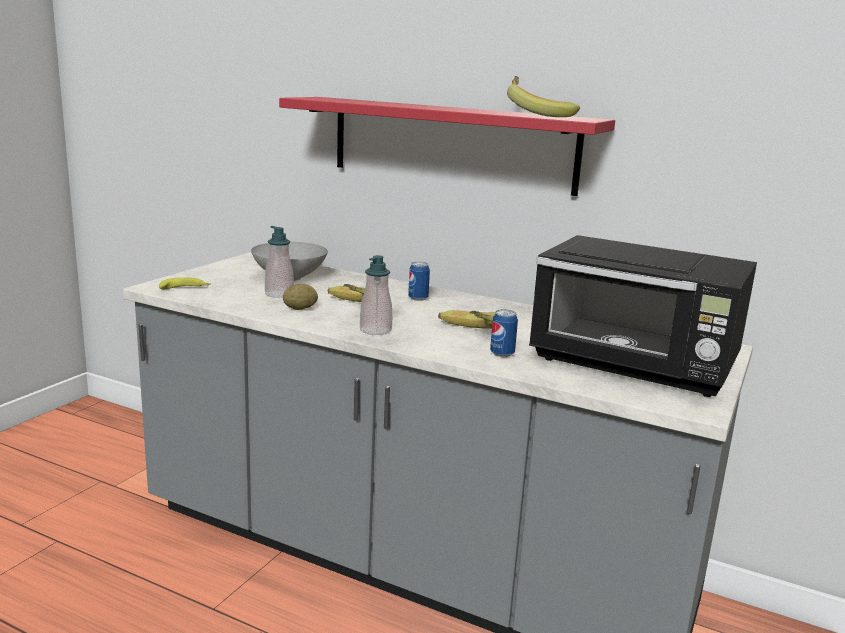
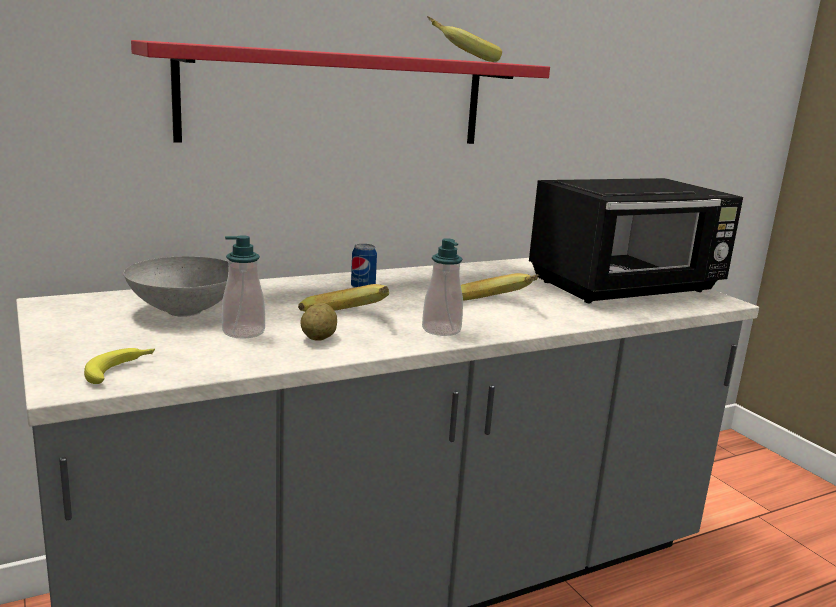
camera: 55 degrees left, 0 degrees up
(502, 354) = (561, 310): can -> none

